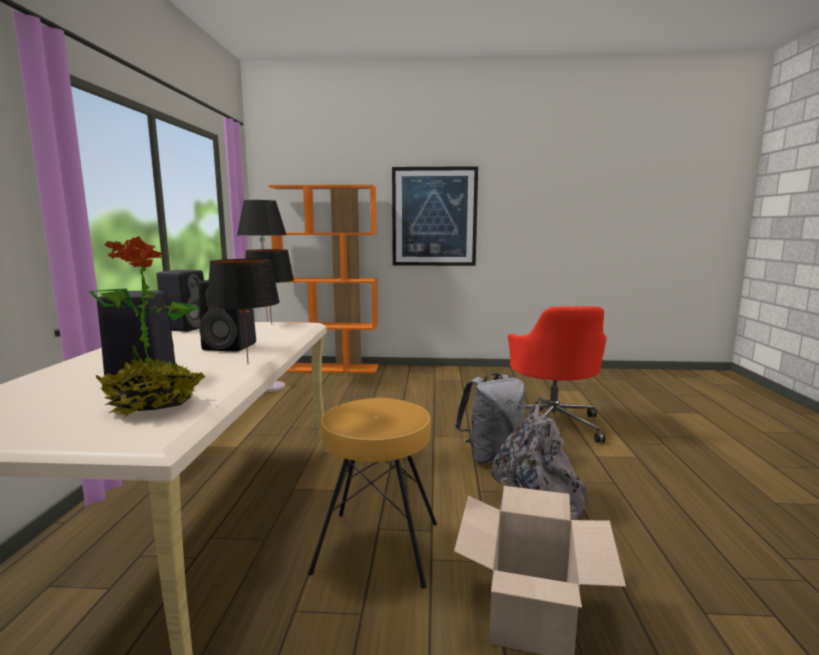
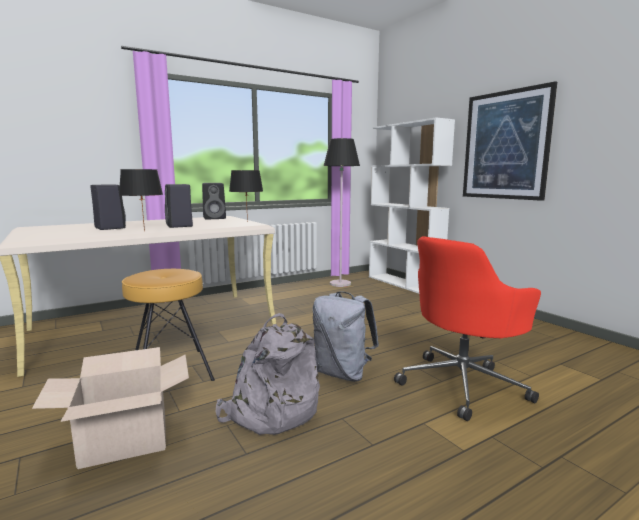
camera: 55 degrees right, 0 degrees up
(154, 405) = (63, 234): potted plant -> none
(330, 368) = (404, 284): orange bookcase -> white bookcase

